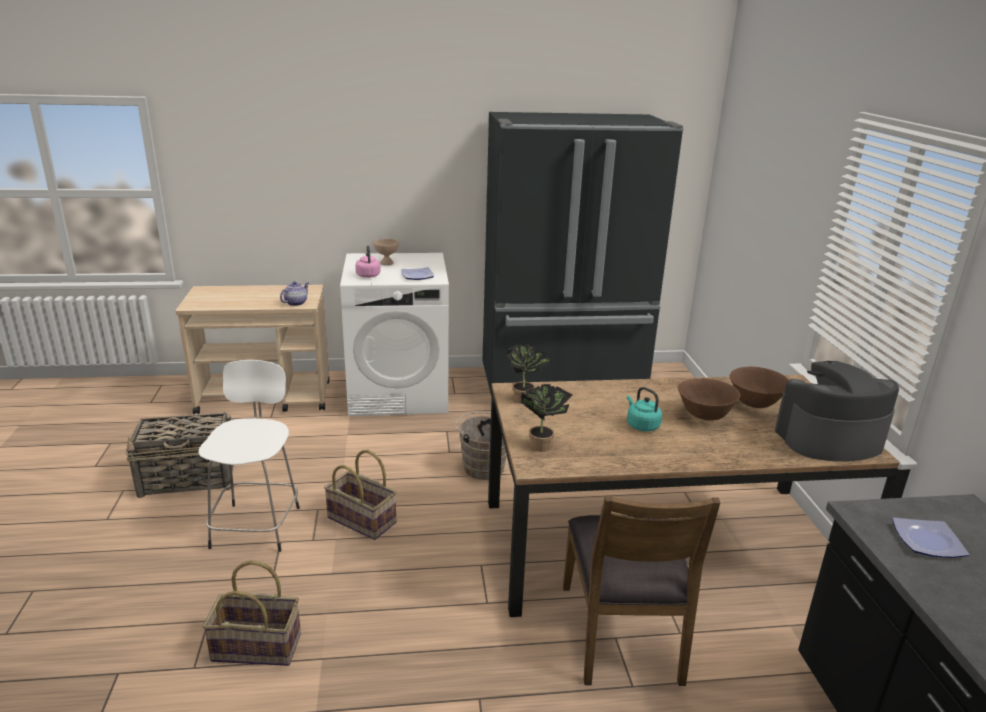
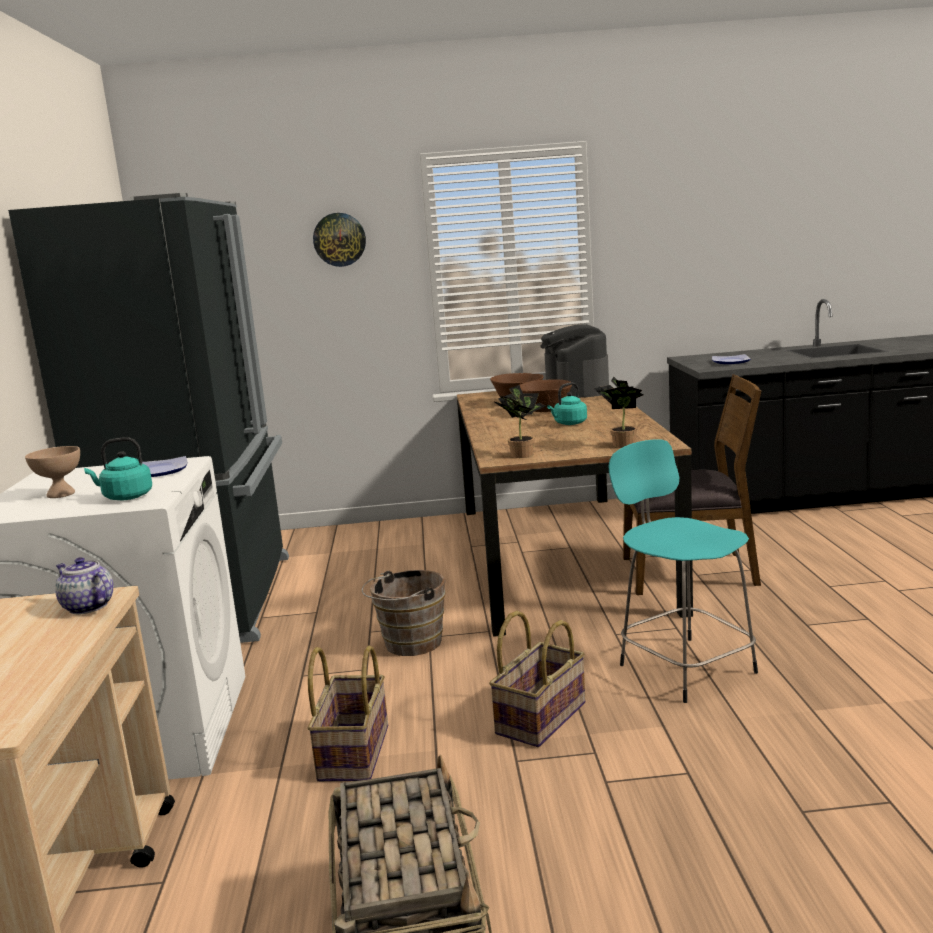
camera: 85 degrees left, 10 degrees down
(257, 525) = (566, 814): white stool -> none
(257, 646) = (822, 758): basket -> basket (352, 752)
(368, 275) = (125, 497): pink kettle -> turquoise kettle
(413, 596) = (684, 667): none -> turquoise stool
(793, 180) = (339, 239): none -> wall clock

